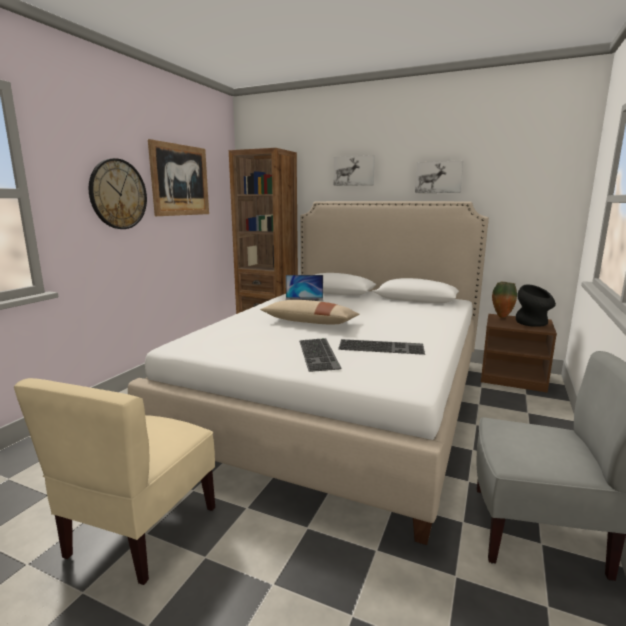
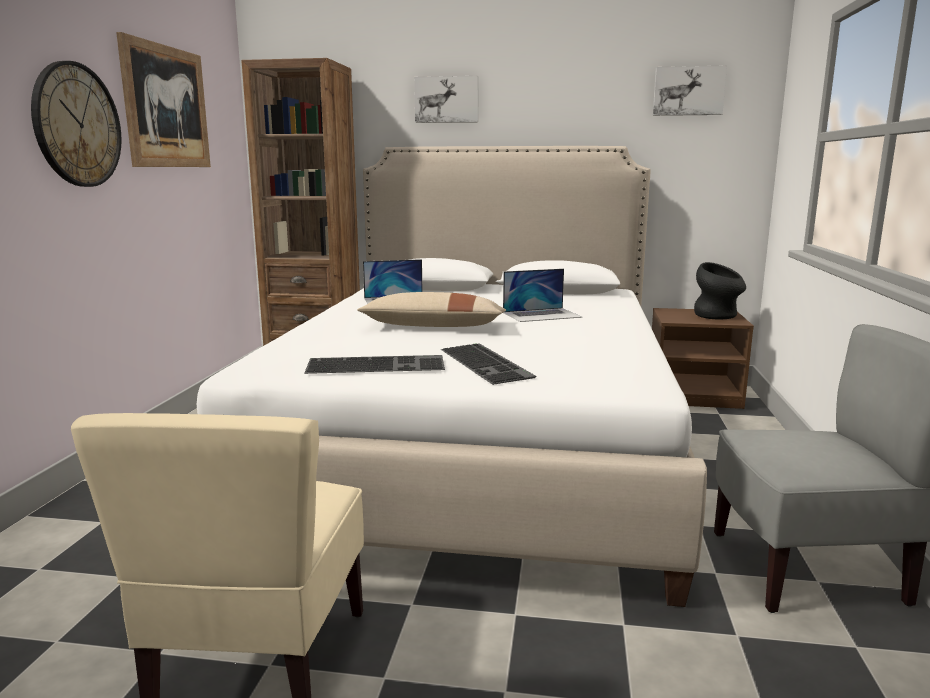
camera: 15 degrees left, 0 degrees up
(382, 347) = (565, 348): keyboard -> keyboard (377, 364)
(388, 318) = (542, 315): none -> laptop
(438, 177) = (576, 111): picture -> picture (688, 91)
(501, 317) = (672, 311): vase -> none

